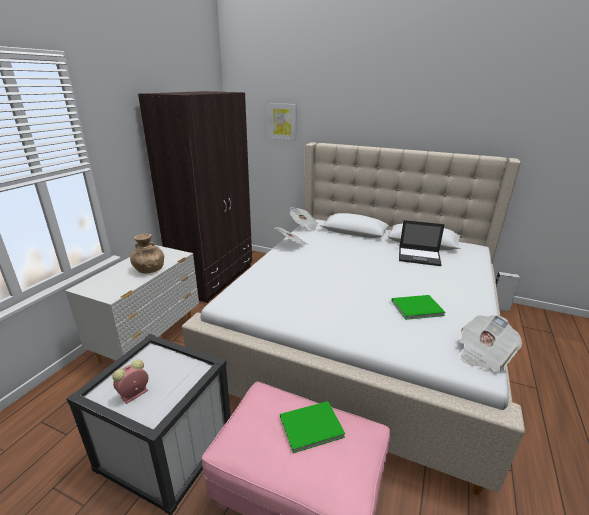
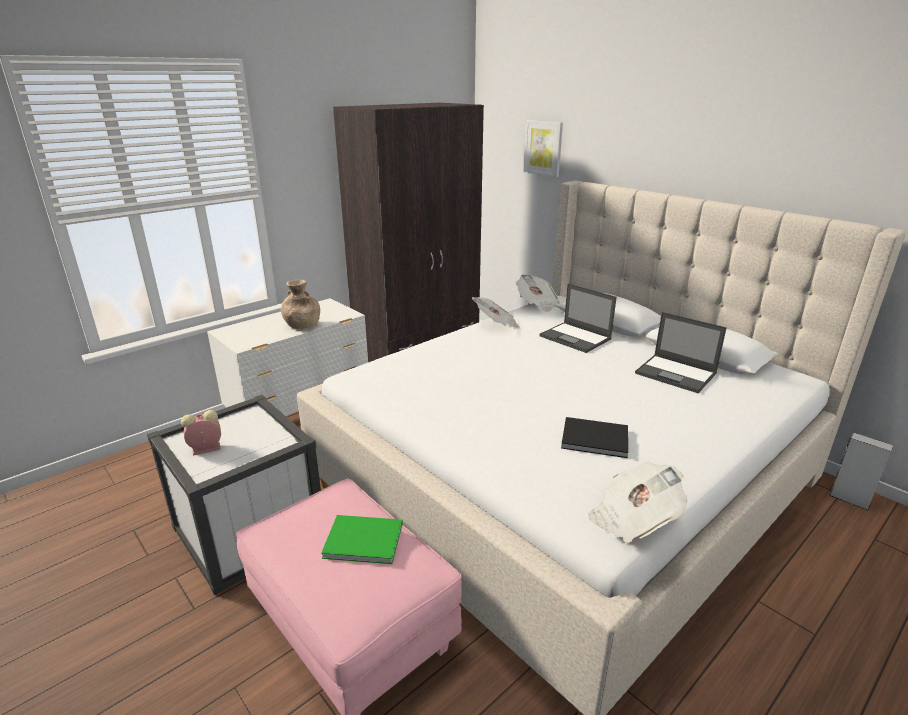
camera: 25 degrees right, 0 degrees up
(346, 244) = (576, 338): none -> laptop
(415, 307) = (592, 437): green book -> black book

